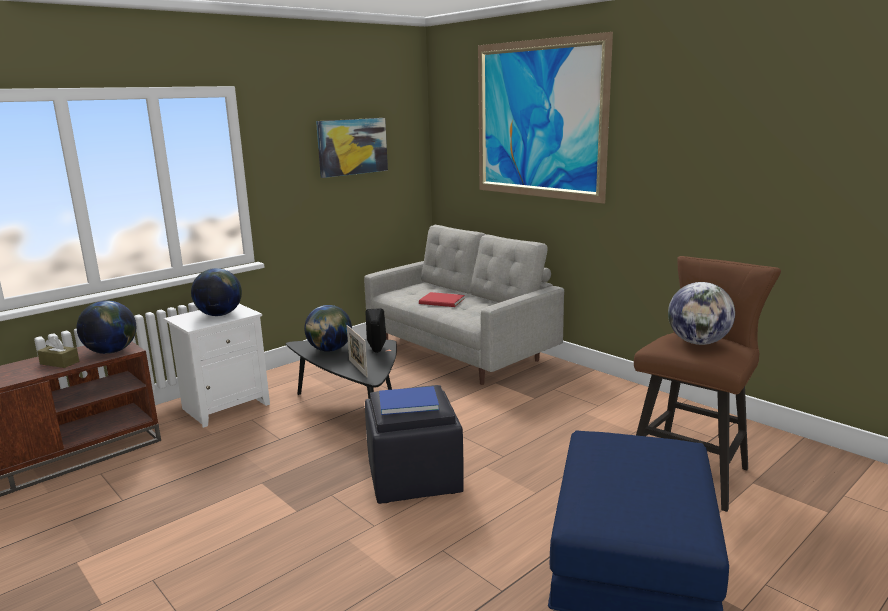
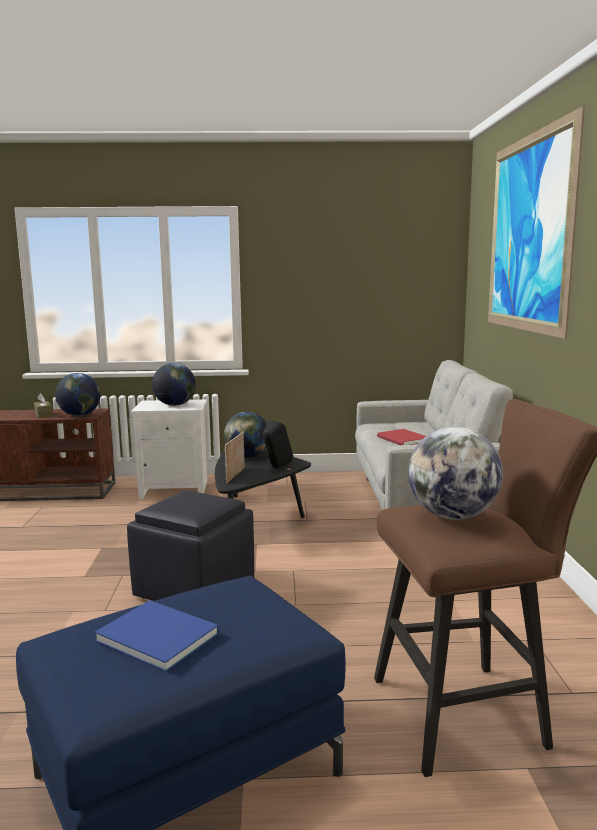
camera: 40 degrees right, 5 degrees down
(352, 146) = (361, 268): picture -> none
(406, 402) = (181, 503): blue book -> blue book (157, 635)

